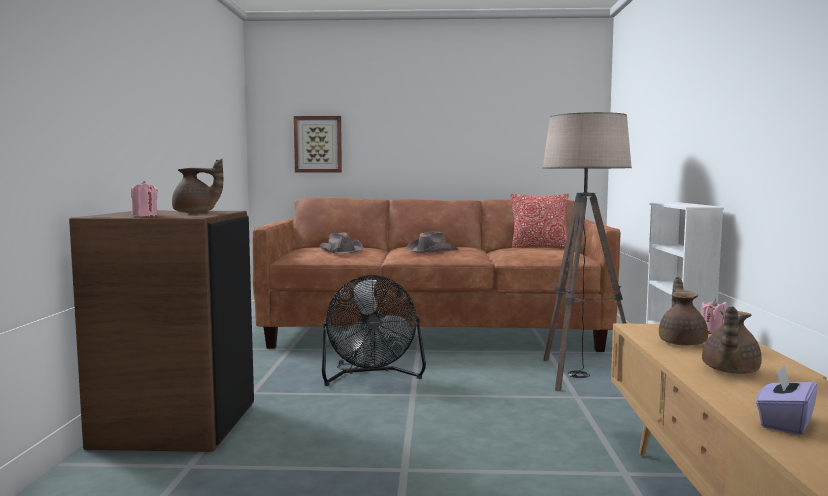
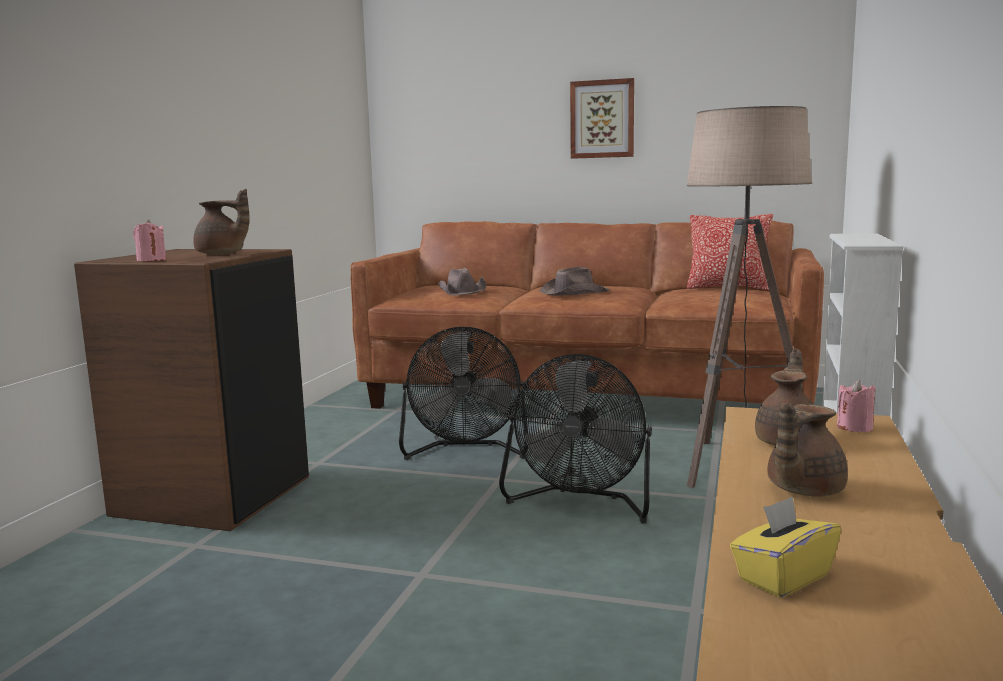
camera: 15 degrees right, 5 degrees up
(318, 144) = (453, 153): picture -> picture (602, 119)
(484, 406) = (577, 501): none -> black fan
(785, 423) = (783, 577): purple tissue box -> yellow tissue box

